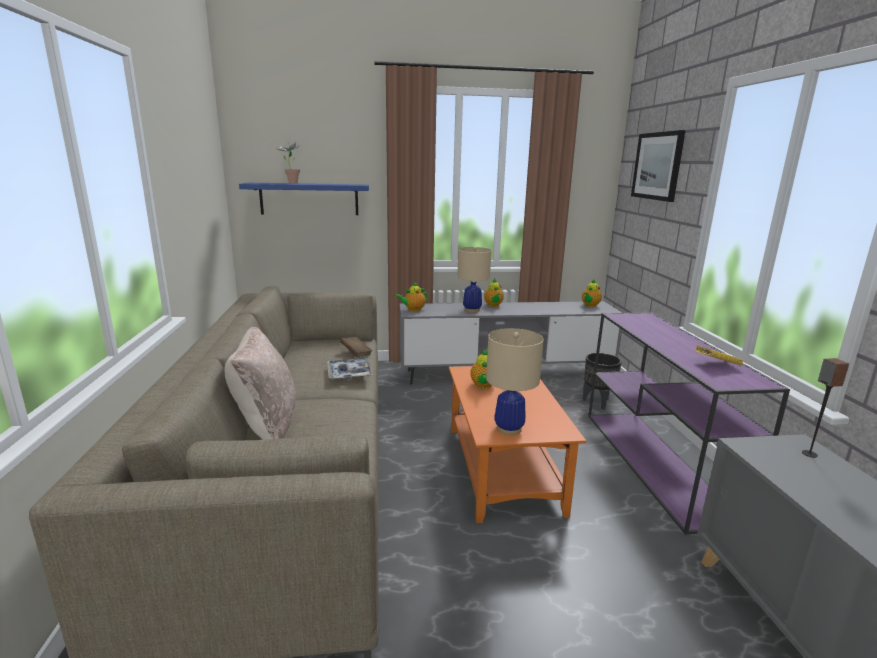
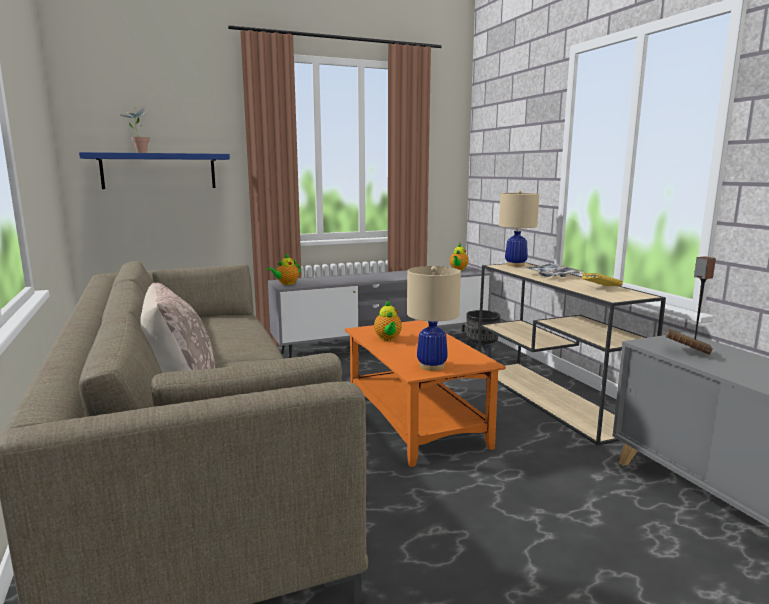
camera: 15 degrees left, 5 degrees down
(349, 373) = (247, 339): tray -> tray (551, 275)
(356, 353) = (243, 324): brown book -> brown book (686, 352)
(472, 310) = (347, 280): beige table lamp -> beige table lamp (515, 265)
(493, 305) = (366, 275): teapot -> none
(657, 166) = (509, 130): picture -> none
(657, 464) = (553, 398): purple console table -> beige console table

